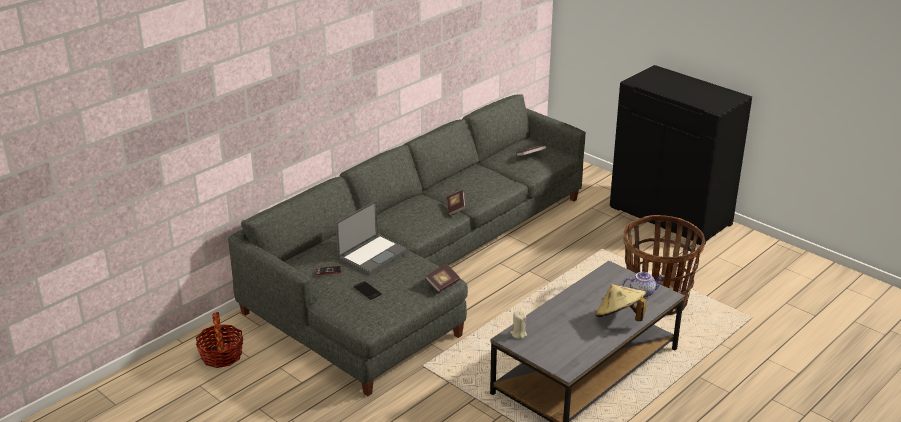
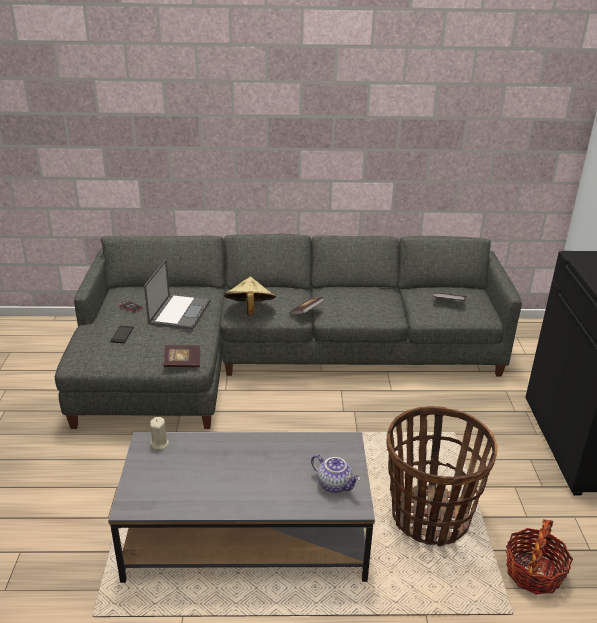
camera: 45 degrees right, 0 degrees up
(221, 355) = (54, 341): basket -> basket (533, 572)
(373, 254) = (180, 312): laptop -> laptop turned 75 degrees counterclockwise
(619, 318) = (266, 494): beige hat -> beige hat (249, 310)

